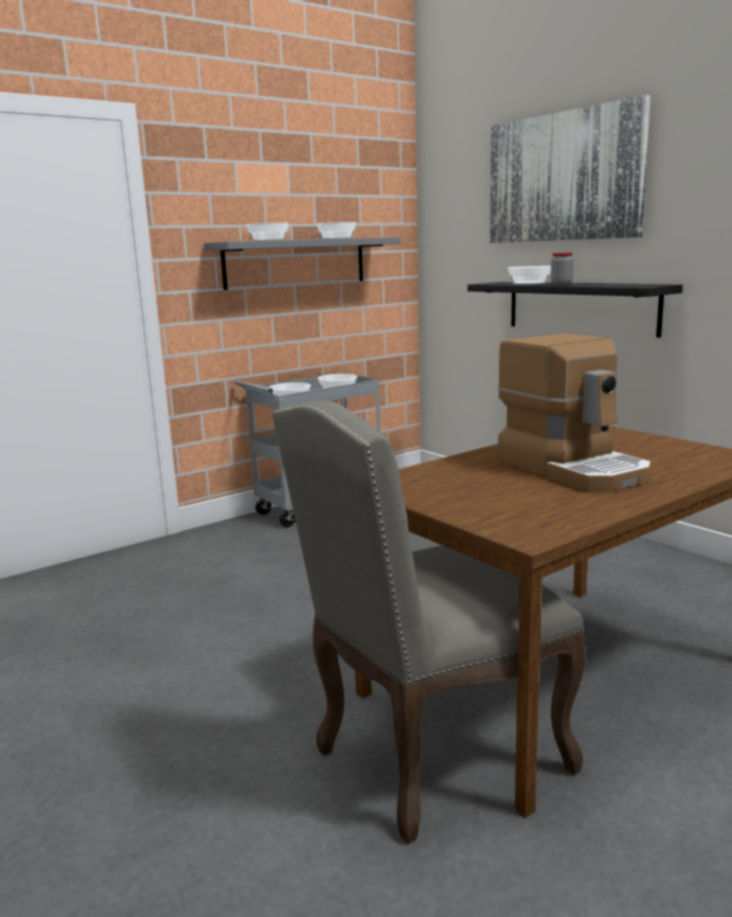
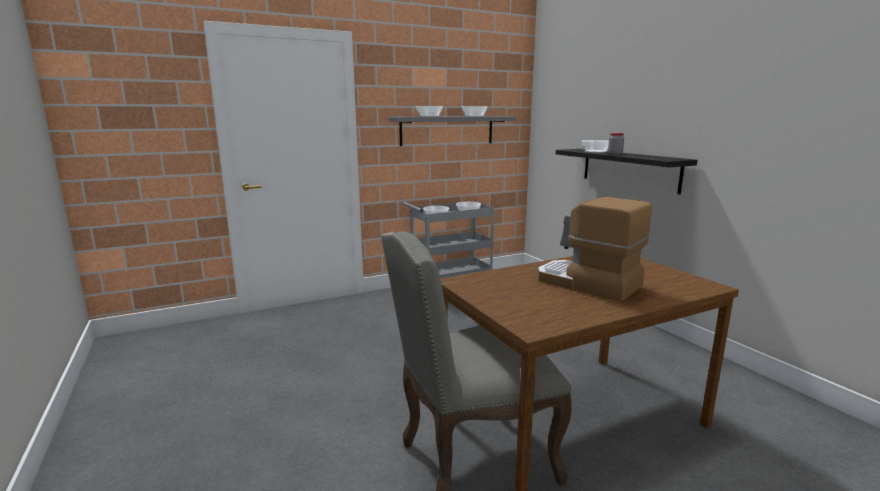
camera: 10 degrees right, 0 degrees up
(563, 177) = (624, 82): picture -> none
(574, 469) = (587, 283): coffee machine -> coffee machine turned 150 degrees clockwise

